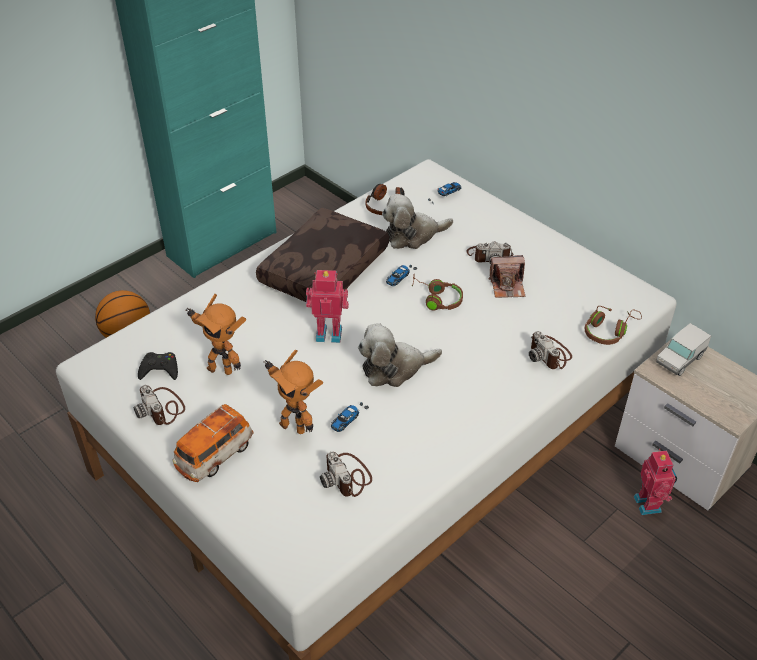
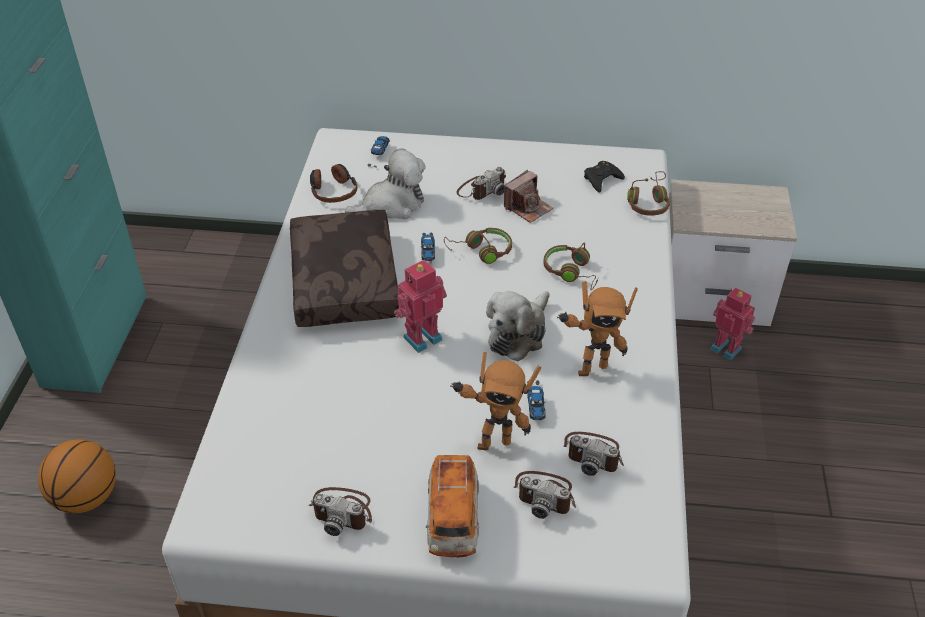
camera: 40 degrees left, 0 degrees up
(160, 369) = (292, 475): black game controller -> black game controller (602, 179)
(221, 368) = (356, 434): toy robot -> toy robot (590, 367)
(413, 235) = (391, 205): plush toy -> plush toy turned 150 degrees counterclockwise
(483, 349) = (571, 272): none -> brown headphones
(549, 354) = (627, 246): camera -> camera (545, 495)
(680, 360) = (696, 203): toy truck -> none

